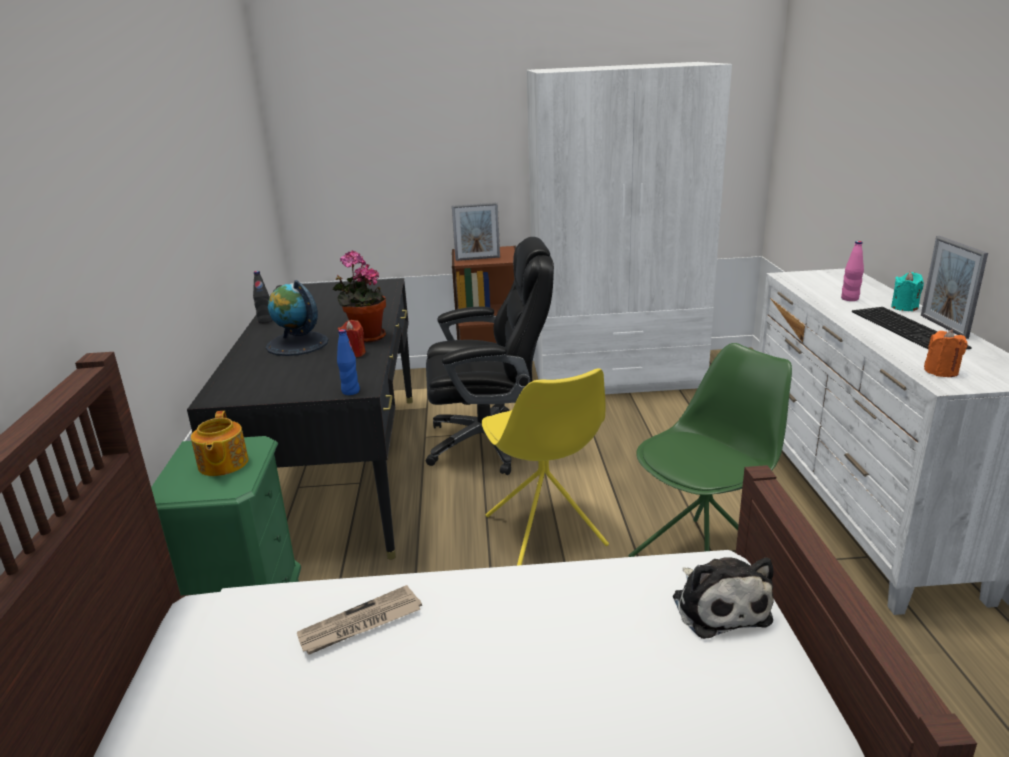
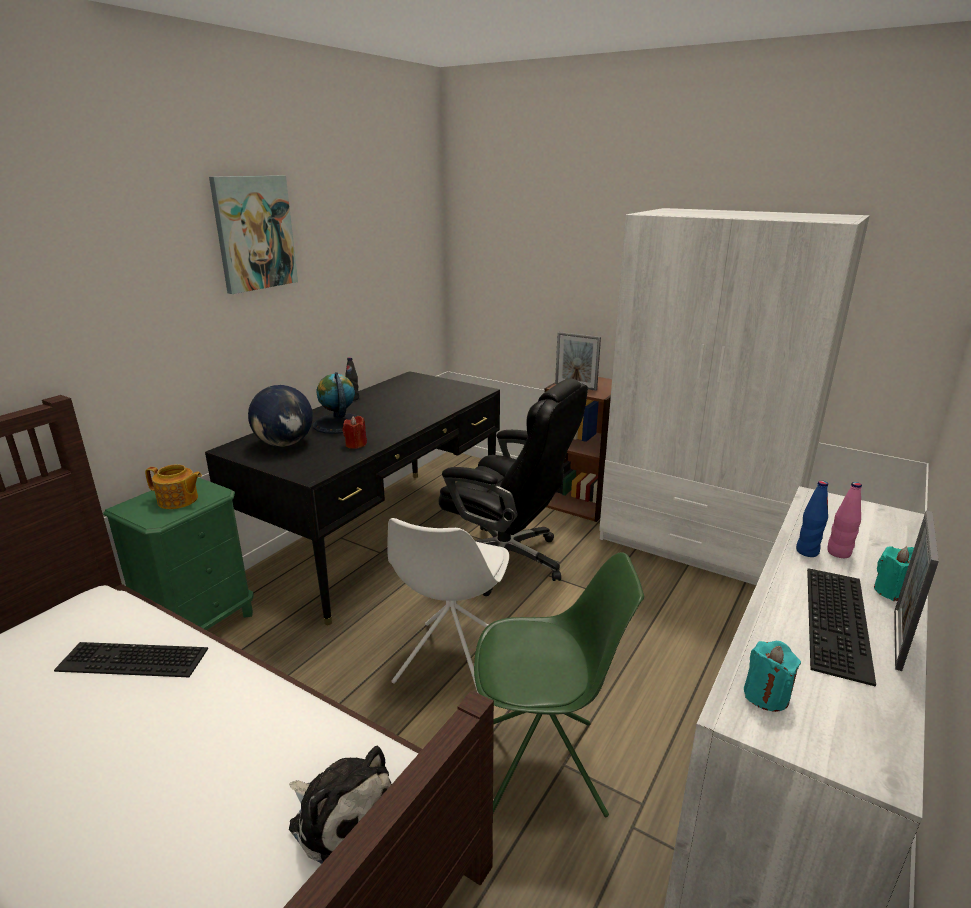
camera: 35 degrees right, 0 degrees up
(167, 124) = (254, 233): none -> picture
(222, 464) = (178, 500): teapot -> teapot turned 105 degrees counterclockwise
(273, 375) = (285, 444): none -> globe
(350, 391) = (301, 475): blue bottle -> blue bottle (807, 551)
(360, 624) = (130, 661): newspaper -> keyboard
(365, 337) = (385, 433): potted plant -> none
(545, 532) = (451, 662): yellow chair -> white chair
(719, 606) = (339, 814): plush toy -> plush toy turned 75 degrees counterclockwise
(941, 371) = (766, 695): orange candle -> turquoise candle

